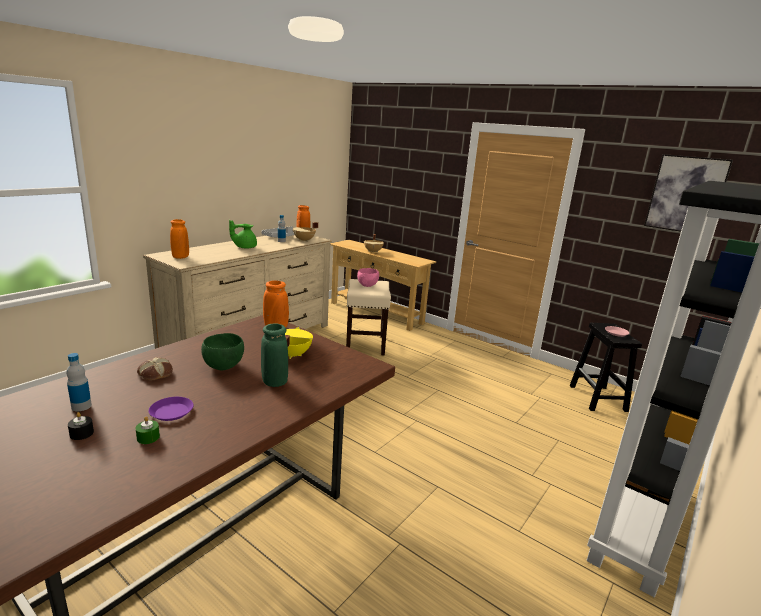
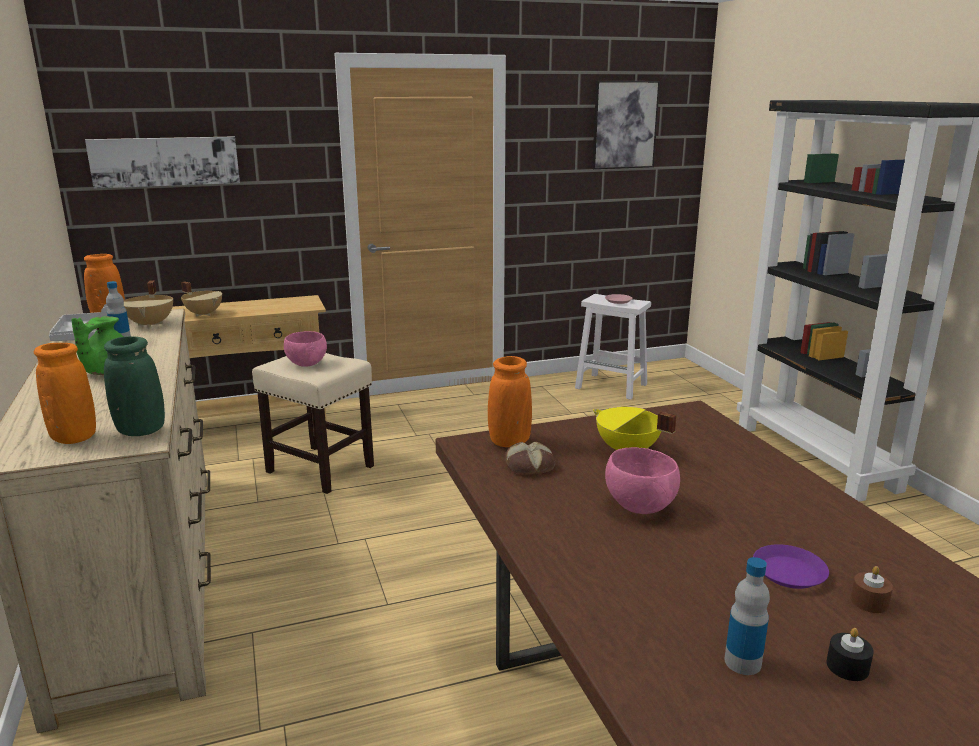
camera: 55 degrees left, 0 degrees up
(148, 437) = (869, 602): green candle -> brown candle
(155, 373) = (634, 571): bread -> bread (529, 466)
(223, 366) = (639, 507): green bowl -> pink bowl
(274, 382) = (716, 479): green vase -> green vase (141, 431)
(385, 173) = (165, 161): none -> picture
(598, 399) = (612, 386): black stool -> white stool

